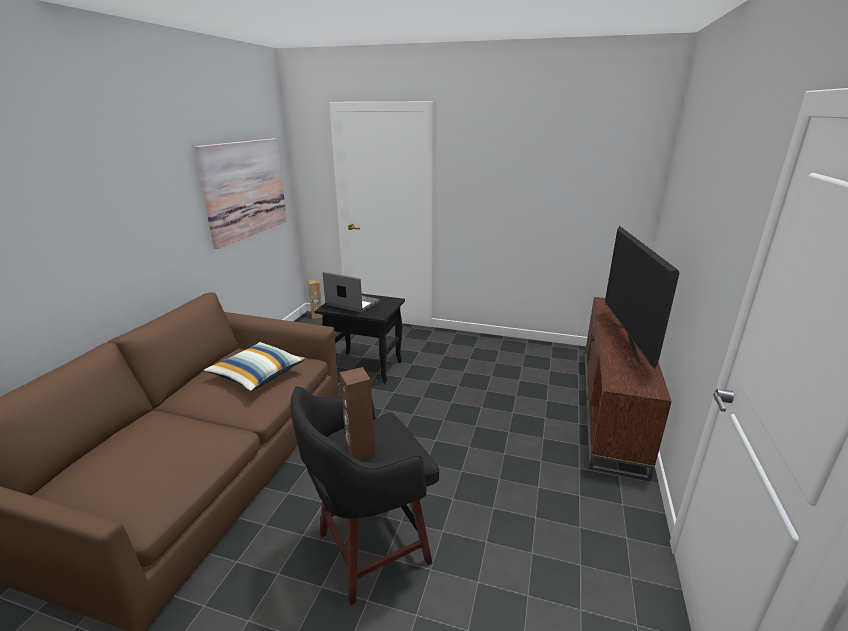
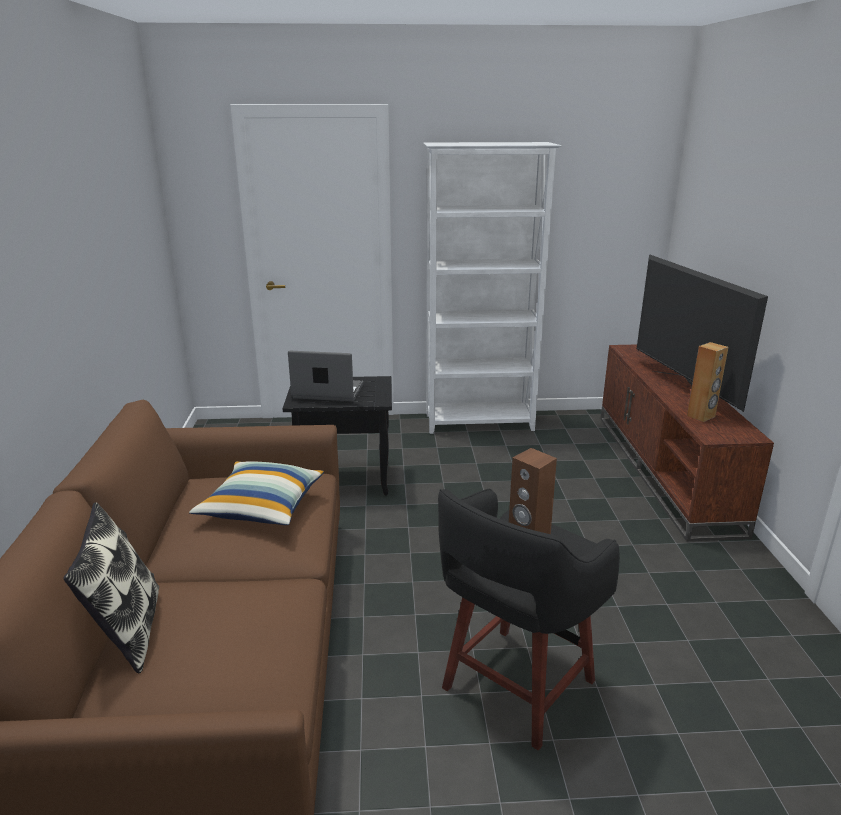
camera: 20 degrees left, 0 degrees up
(112, 440) = (127, 631): none -> pillow
(245, 189) = (132, 240): picture -> none
(317, 316) = (219, 424): brown speaker -> brown speaker (701, 416)
(488, 343) = (480, 423): none -> white bookcase

